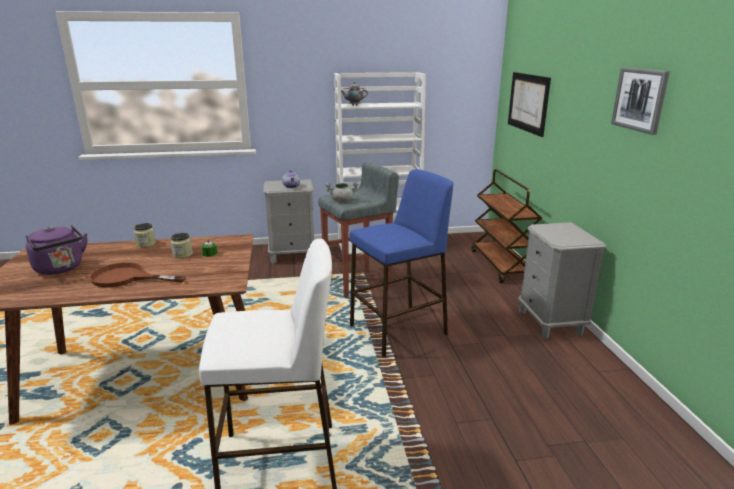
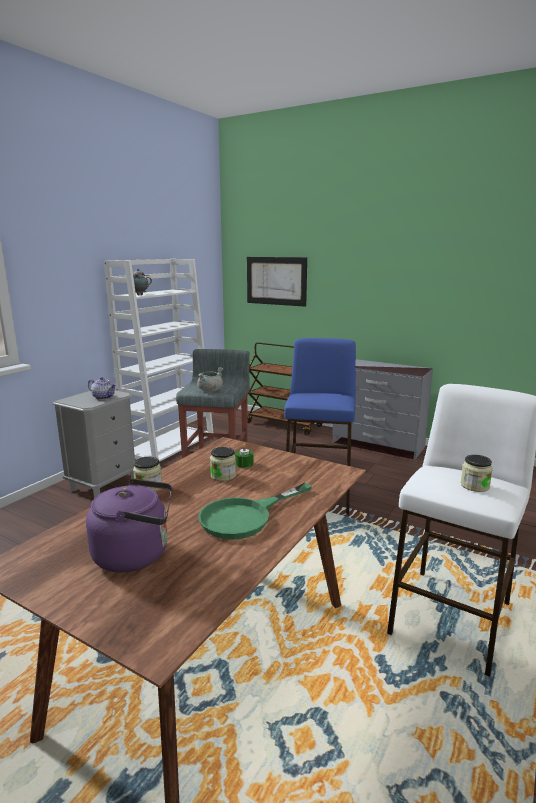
camera: 50 degrees left, 5 degrees down
(126, 278) = (245, 516): brown frying pan -> green frying pan
(243, 334) = (474, 486): none -> jar
(550, 322) = (378, 445): grey nightstand -> grey dresser
(640, 99) = (422, 264): picture -> none

